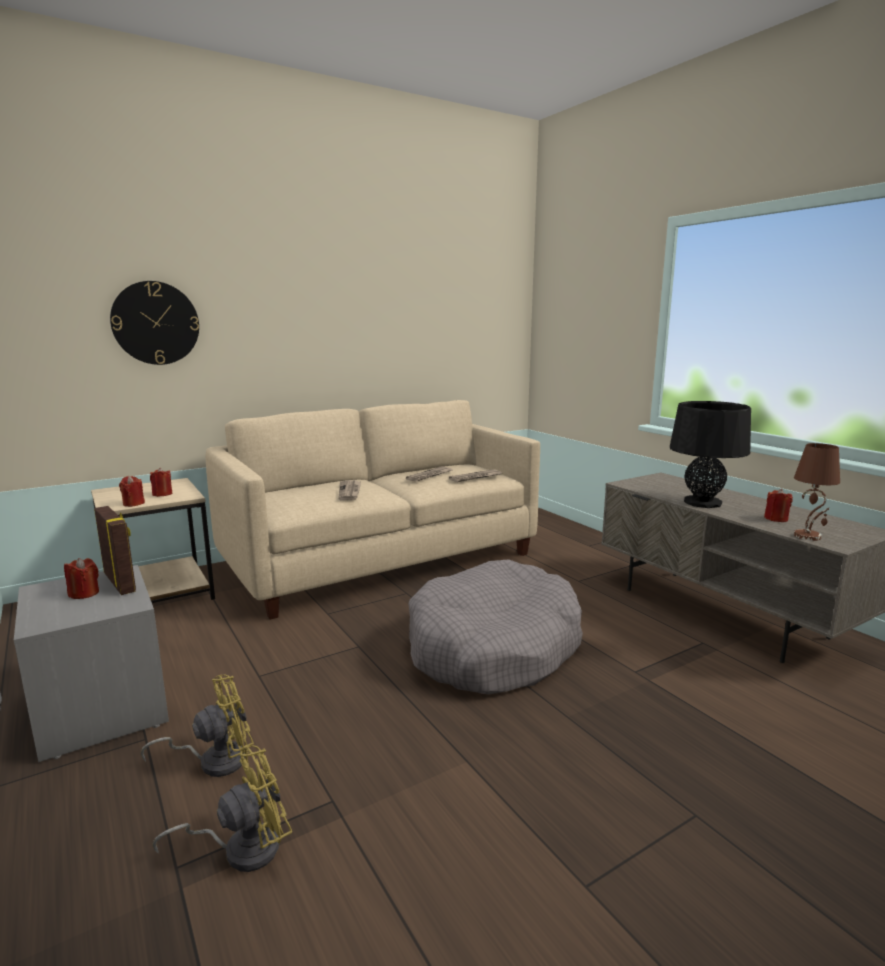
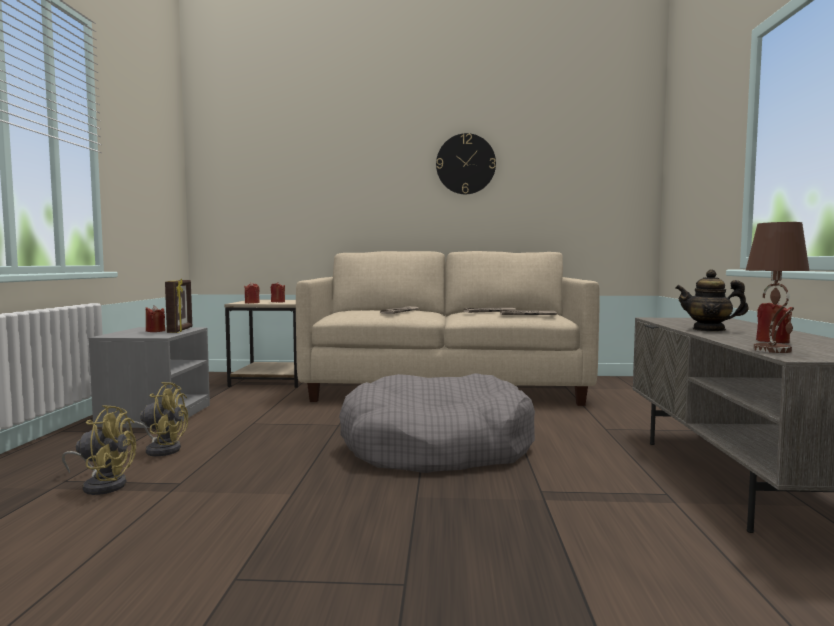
camera: 35 degrees right, 10 degrees down
(155, 323) = (303, 184): wall clock -> wall clock (465, 164)
(703, 502) = (709, 329): black table lamp -> teapot

